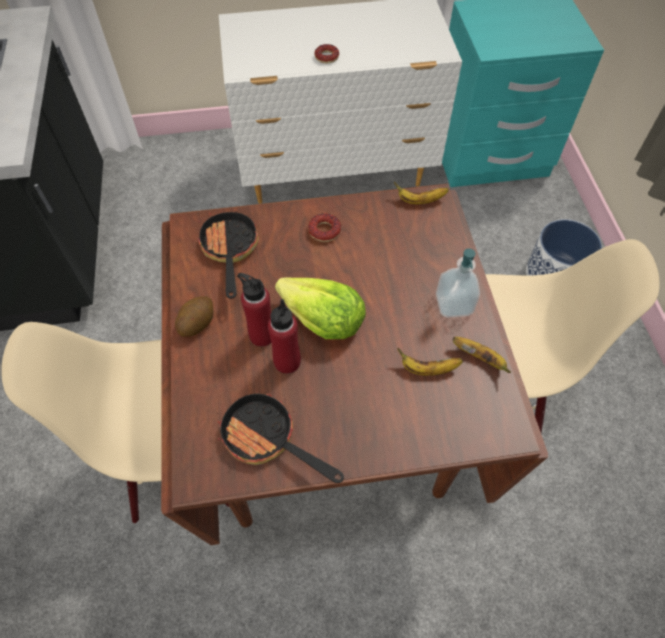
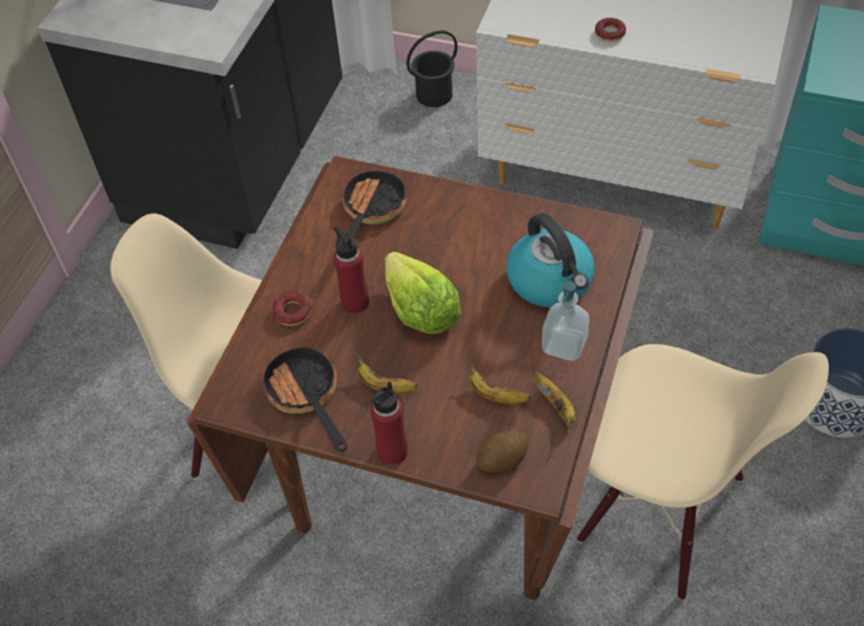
camera: 30 degrees right, 5 degrees down
(177, 154) = (433, 94): none -> black bucket
(197, 323) = (302, 269): potato -> potato (502, 459)
(287, 362) = (364, 335): red bottle -> red bottle (392, 451)
(324, 230) = (476, 224): donut -> donut (293, 312)
(411, 256) = (551, 281): none -> kettle
(420, 200) = (598, 227): banana -> banana (384, 386)

